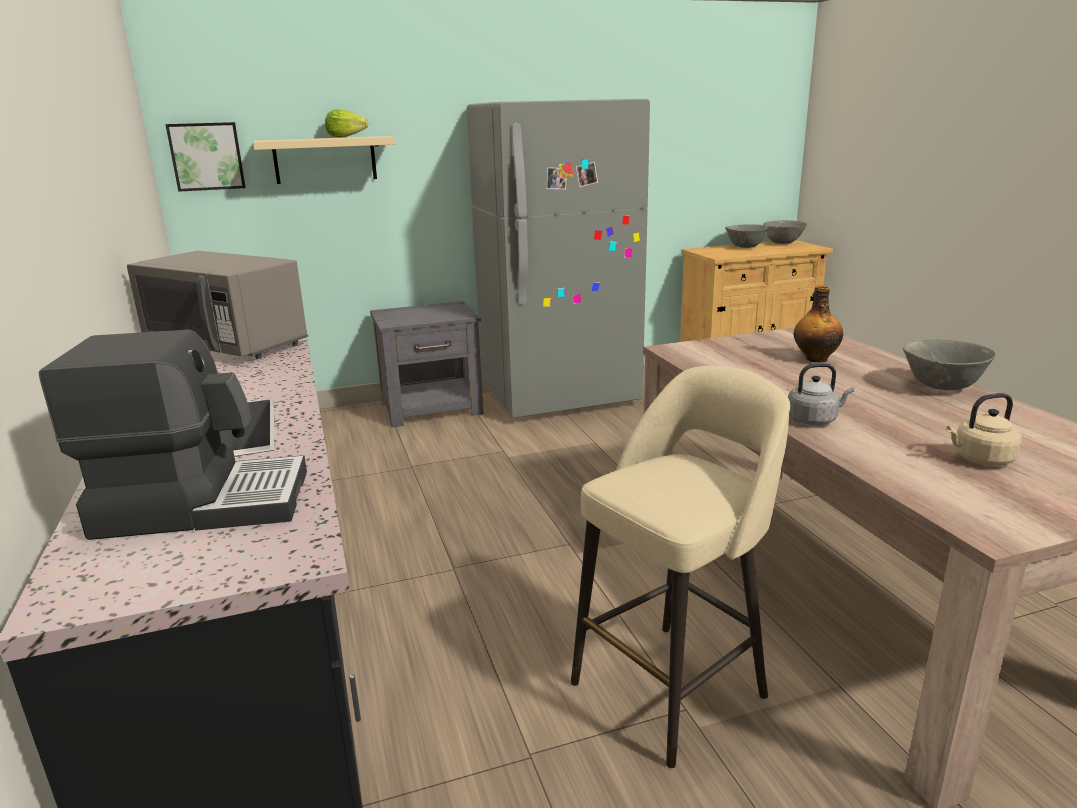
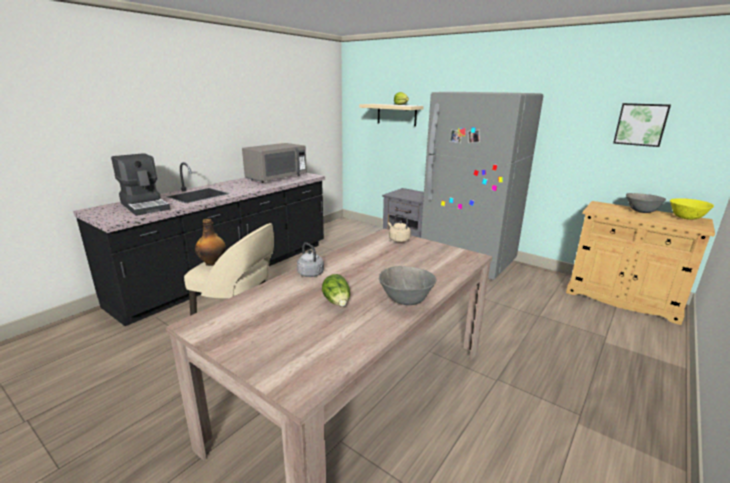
camera: 55 degrees right, 0 degrees up
(207, 156) = (357, 109): picture -> picture (641, 124)
(227, 345) = (276, 178): grey microwave -> grey microwave turned 135 degrees counterclockwise
(783, 243) = (686, 218): grey bowl -> yellow bowl
(815, 359) = (416, 263): bottle -> bottle (213, 263)
(933, 422) = (337, 302): none -> lettuce
(980, 459) = (287, 318): beige kettle -> beige kettle (398, 240)

